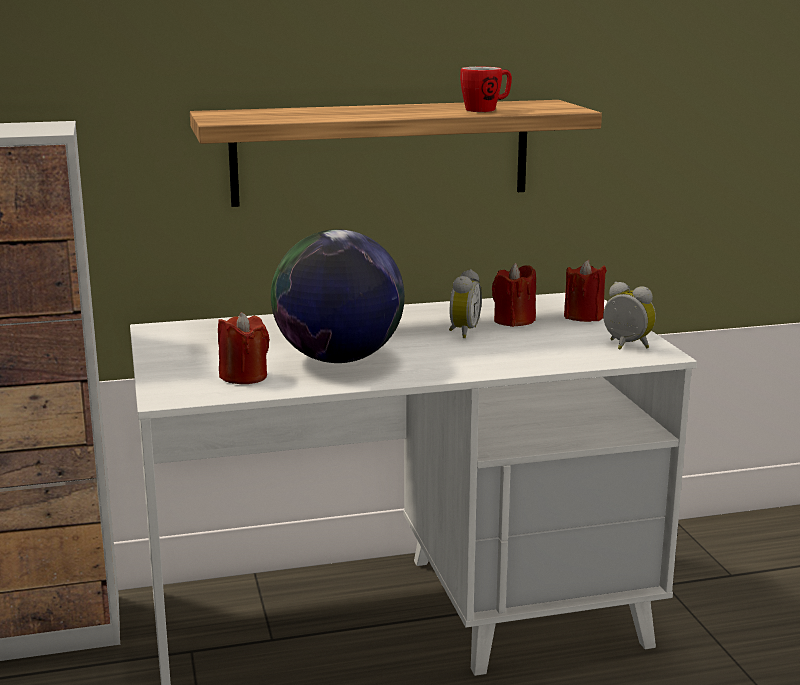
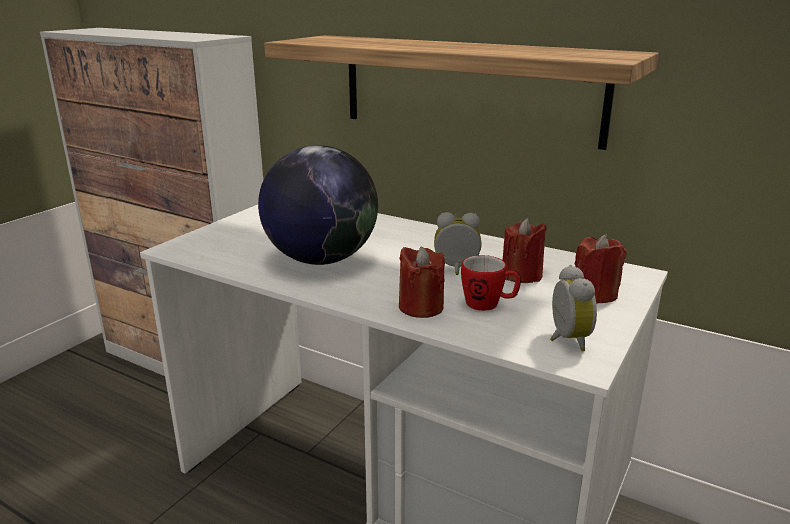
camera: 45 degrees right, 5 degrees up
(244, 376) = (241, 250): red candle -> red candle (421, 307)
(462, 332) = (456, 270): alarm clock -> alarm clock turned 150 degrees counterclockwise
(486, 110) = (524, 52): mug -> mug (489, 305)

